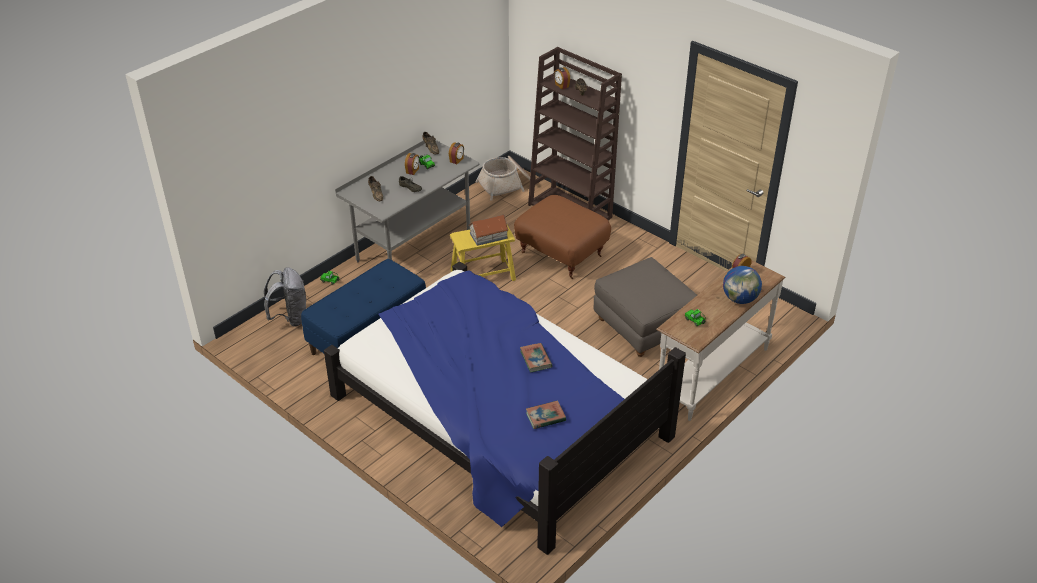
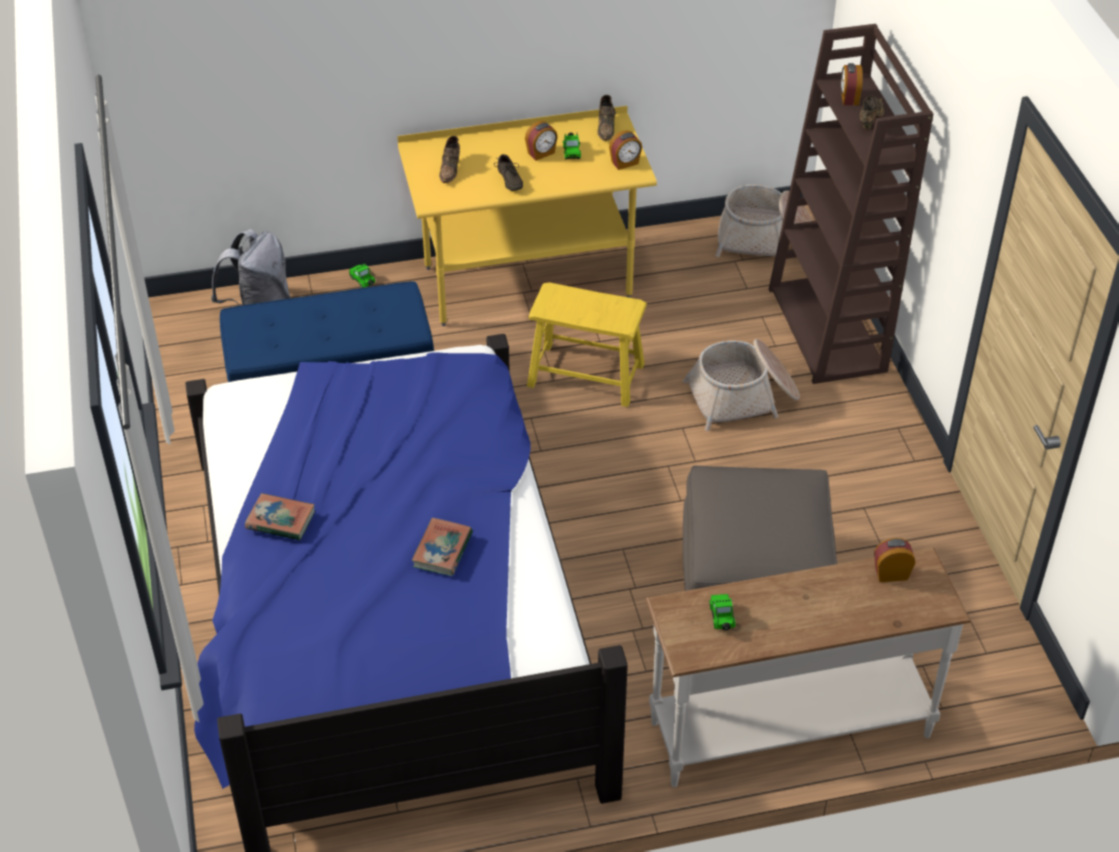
camera: 35 degrees right, 5 degrees up
(413, 247) = (527, 282): grey desk -> yellow desk
(488, 236) = (596, 312): toy house -> none
(545, 417) = (362, 651): book -> book (280, 520)
(562, 254) = (743, 397): brown ottoman -> basket
(740, 299) = (841, 620): globe -> none

